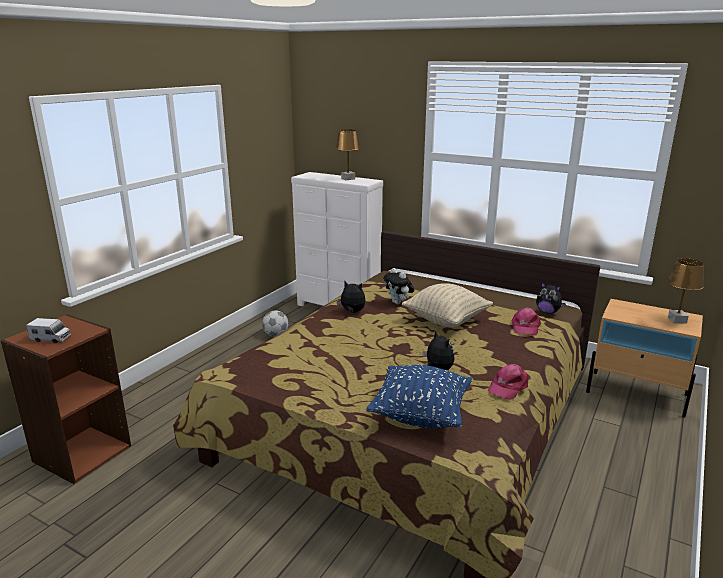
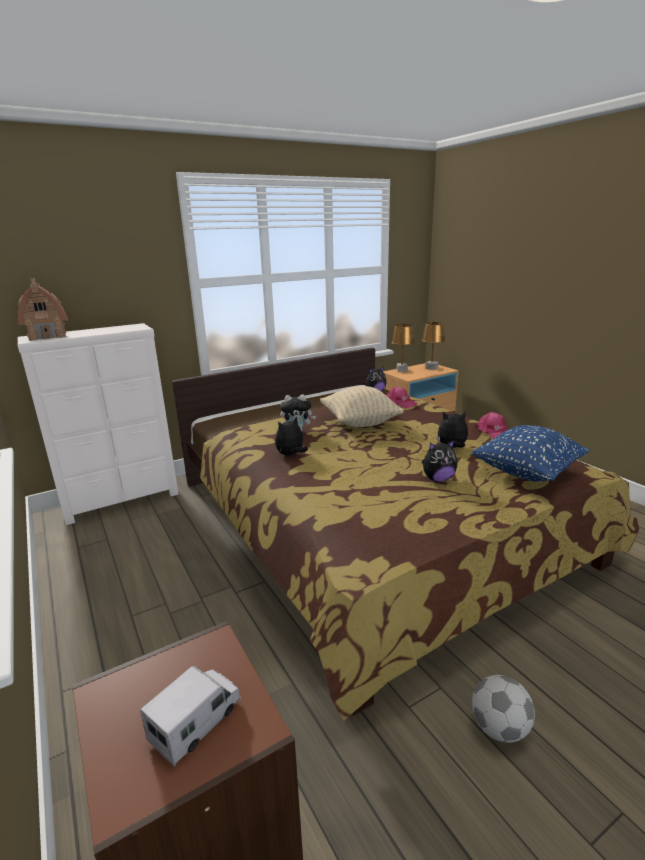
camera: 60 degrees left, 0 degrees up
(276, 335) = (115, 562): football -> football (499, 727)
(315, 176) = (48, 336): none -> toy house
(348, 179) = (103, 329): brown table lamp -> brown table lamp (401, 370)
(363, 374) = (438, 479): none -> plush toy

